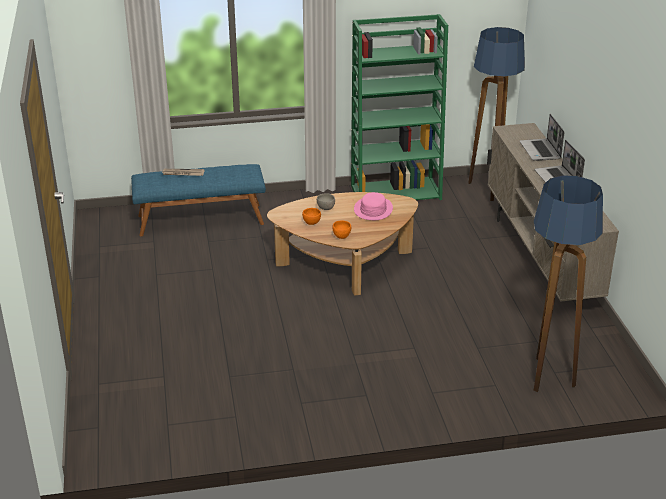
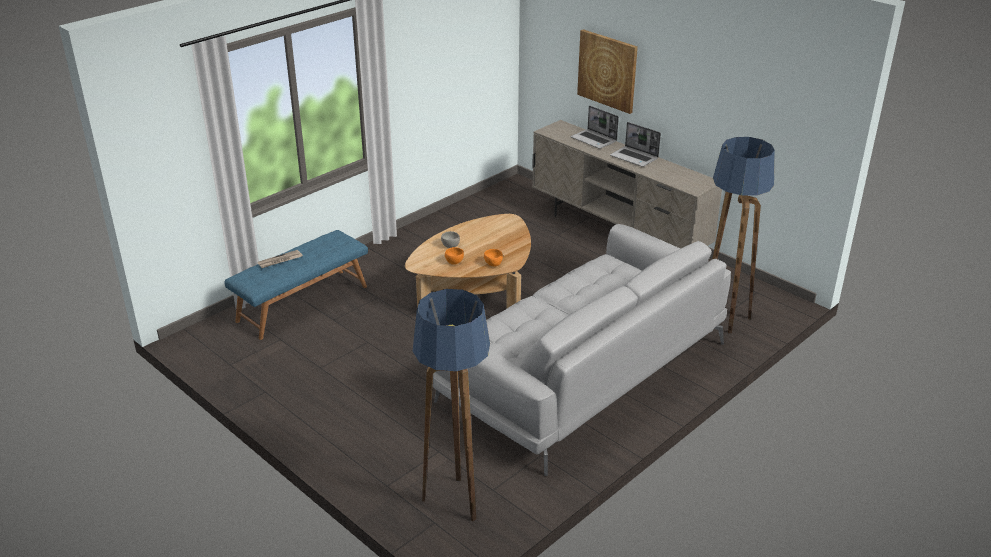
camera: 35 degrees left, 0 degrees up
(352, 366) = (581, 372): none -> grey sofa
(373, 209) = (490, 233): pink hat -> none
(396, 192) = (449, 220): green bookcase -> none
(488, 190) = (519, 194): floor lamp -> floor lamp (455, 503)
(568, 80) = (607, 70): none -> picture

